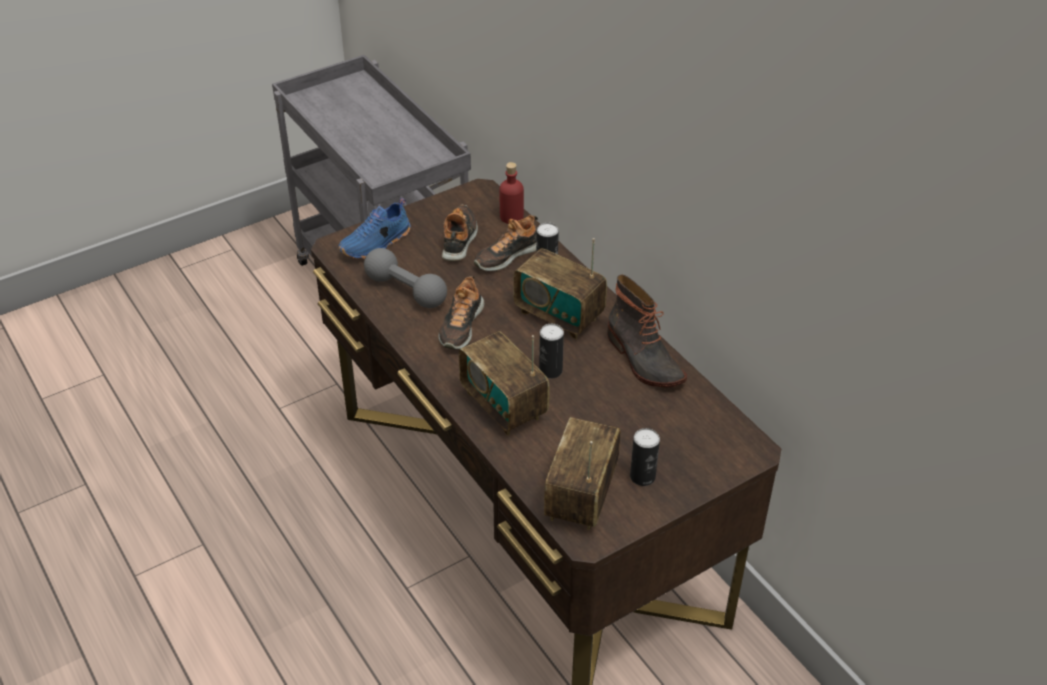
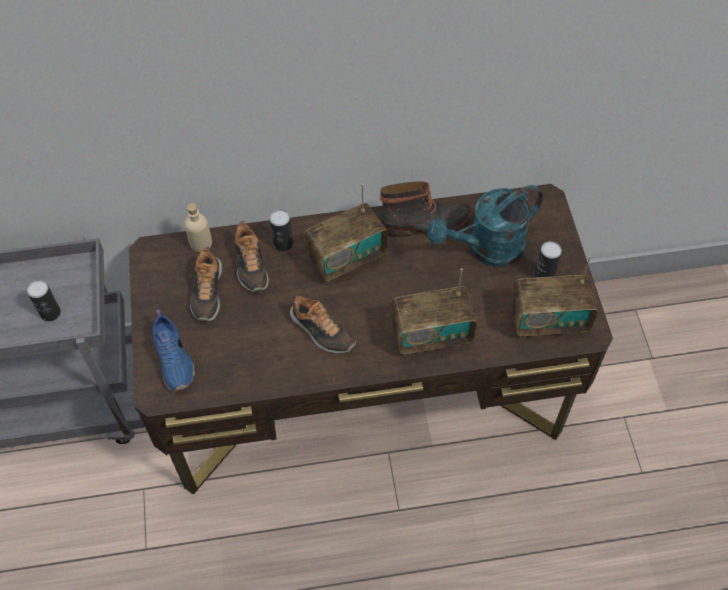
camera: 65 degrees left, 15 degrees up
(406, 290) = (253, 357): grey dumbbell -> none
(459, 239) = (207, 292): shoe -> shoe turned 120 degrees counterclockwise
(511, 217) = (201, 243): red bottle -> beige bottle
(550, 370) = (407, 288): can -> can (50, 313)
(581, 496) = (548, 320): radio -> radio turned 45 degrees counterclockwise
(645, 418) = (487, 249): none -> turquoise watering can

